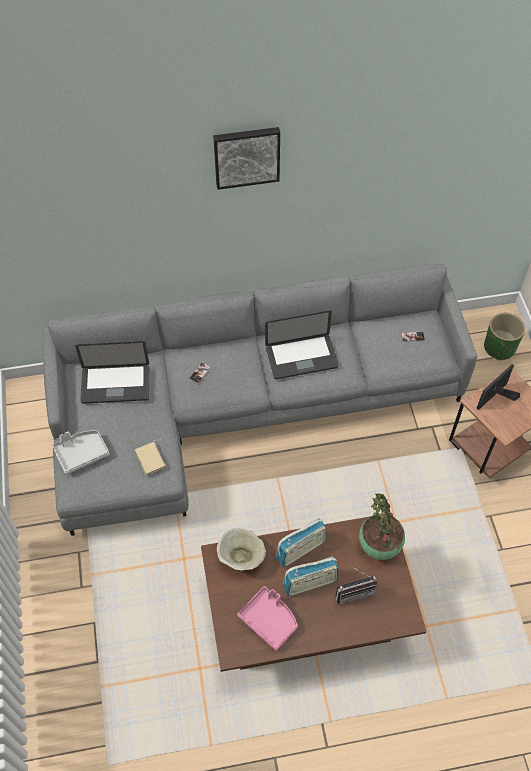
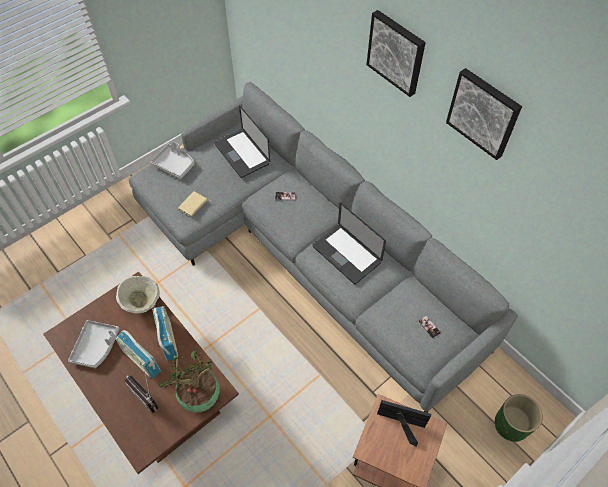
camera: 60 degrees right, 0 degrees up
(269, 620) = (96, 347): pink tray -> grey tray
(301, 549) = (168, 339): radio -> radio turned 135 degrees counterclockwise
(357, 141) = (484, 113): none -> picture

